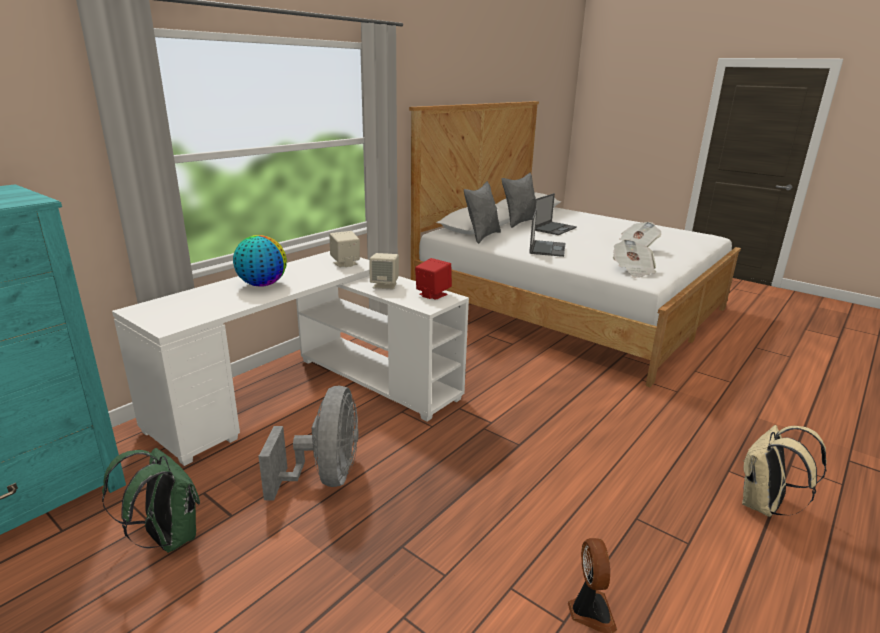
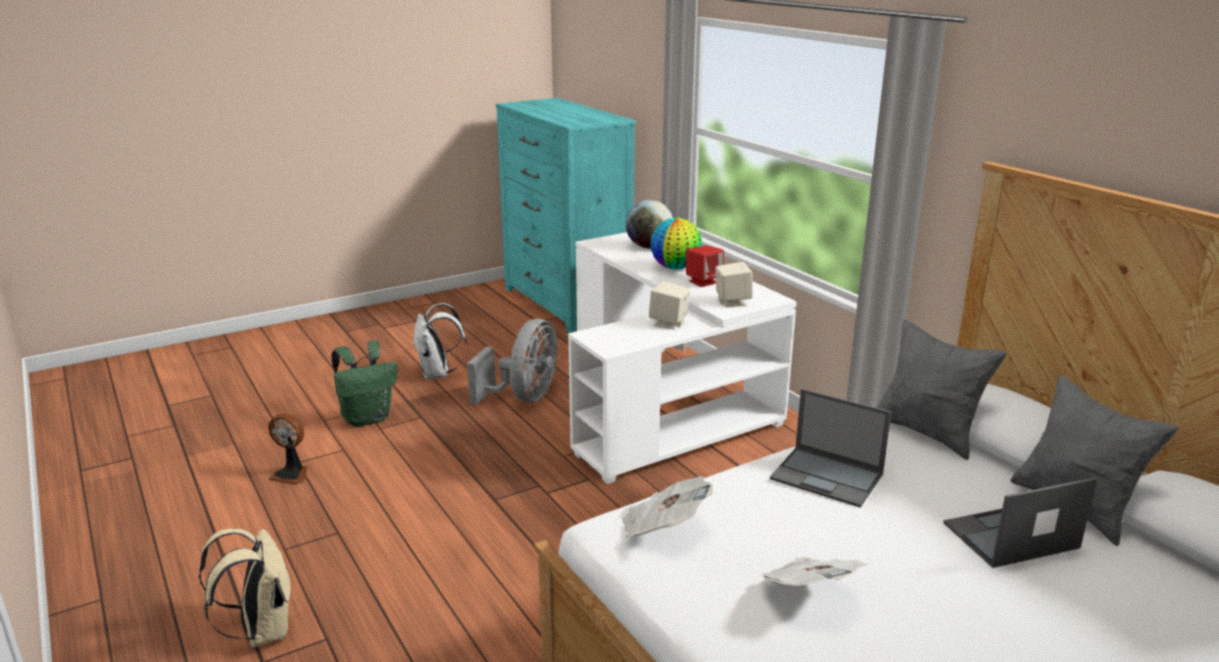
camera: 110 degrees right, 0 degrees up
(167, 538) = (503, 347): green backpack -> green backpack (367, 418)
(190, 300) = (649, 247): none -> globe
(271, 578) = (438, 374): none -> white backpack
(325, 477) = (524, 397): grey fan -> grey fan turned 90 degrees counterclockwise
(432, 294) = (625, 342): red speaker -> red speaker (703, 281)
(554, 228) = (1009, 536): laptop -> laptop turned 105 degrees clockwise

